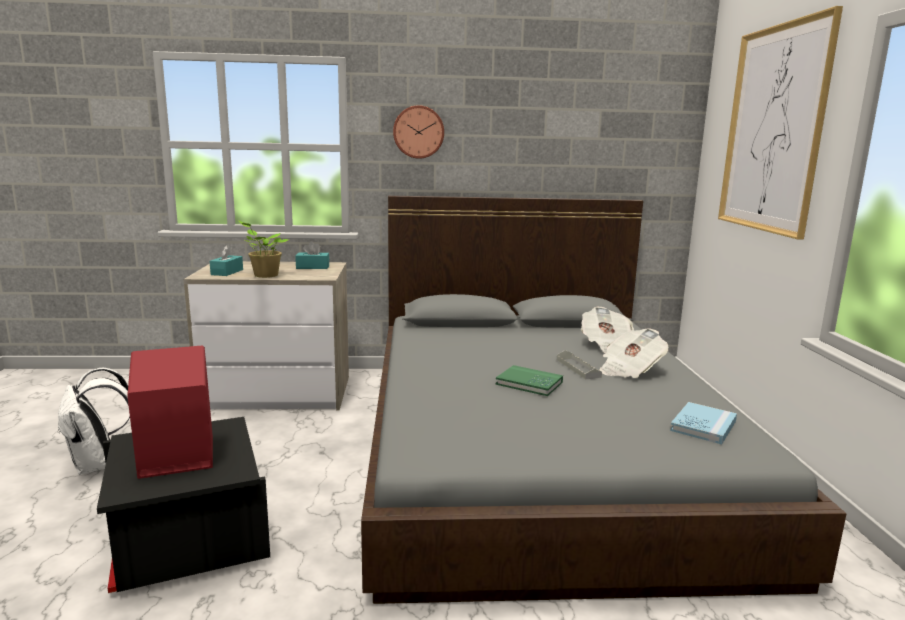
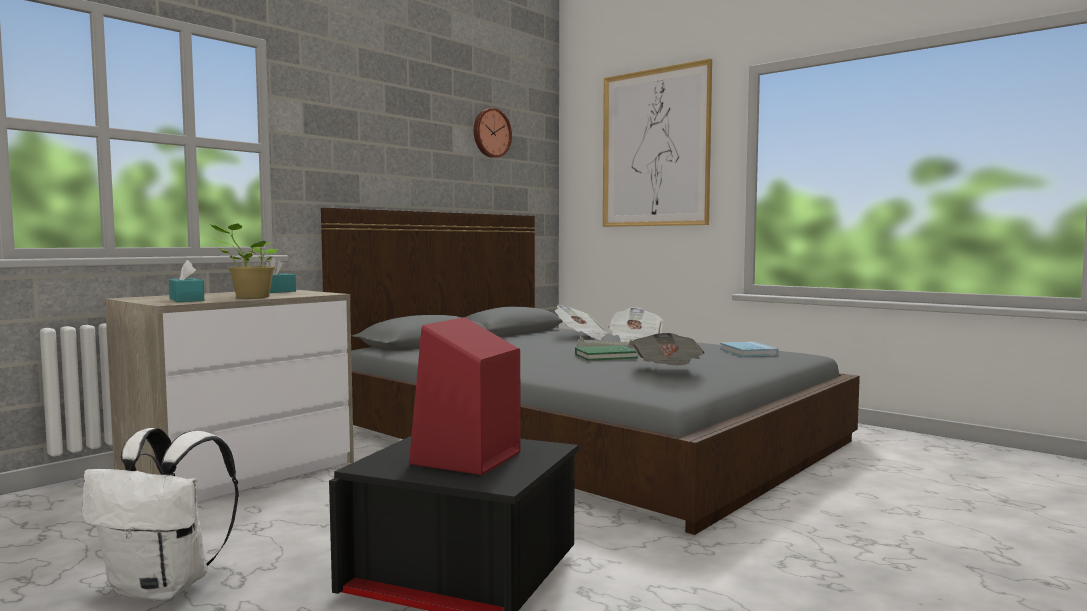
camera: 45 degrees left, 10 degrees down
(418, 132) = (344, 137): wall clock -> wall clock (491, 133)
(508, 425) = (667, 370): none -> newspaper

